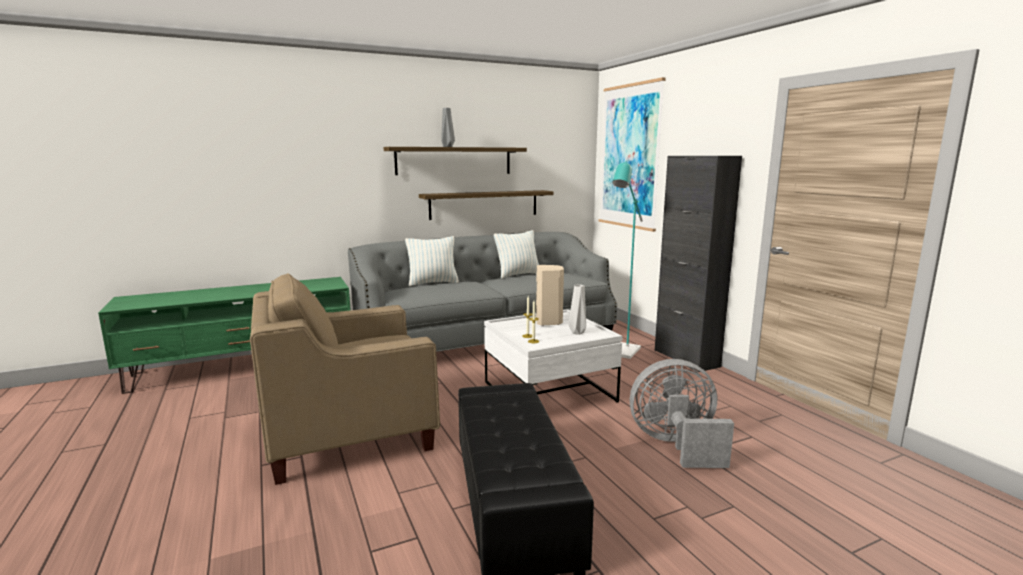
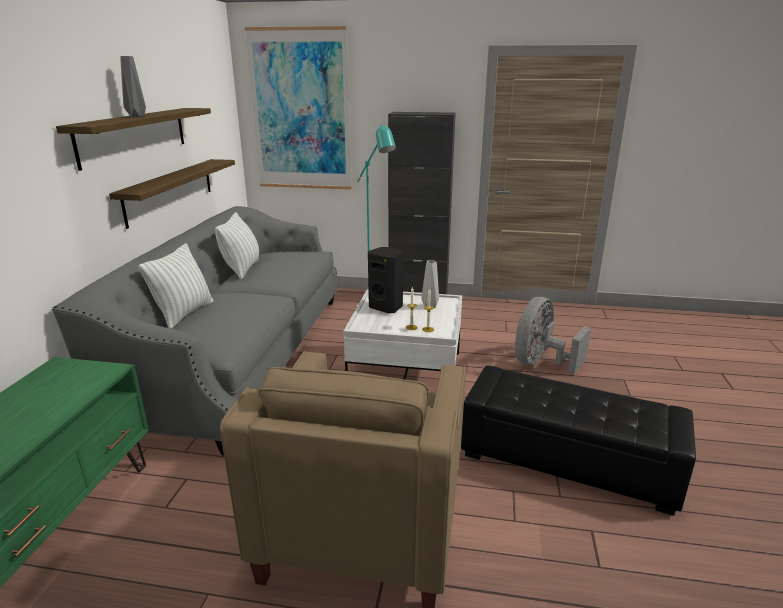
camera: 55 degrees left, 10 degrees up
(549, 322) = (386, 307): beige speaker -> black speaker

